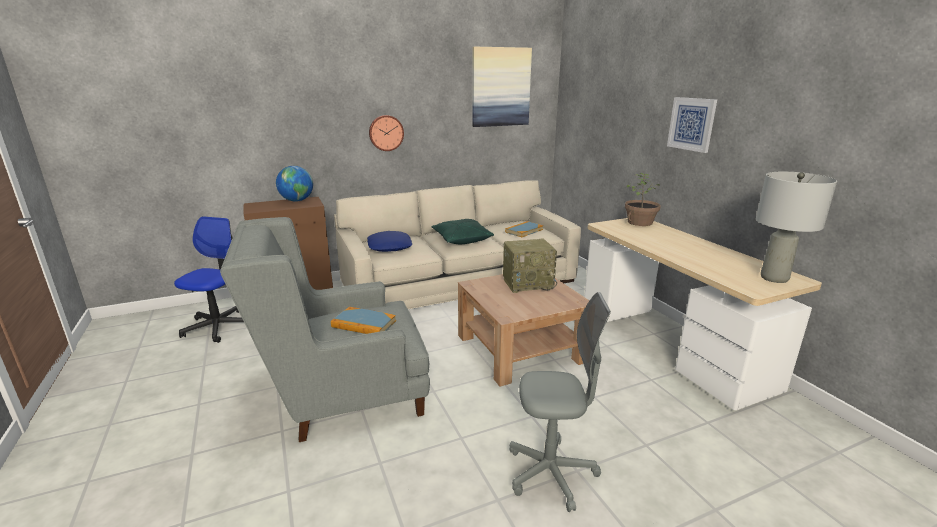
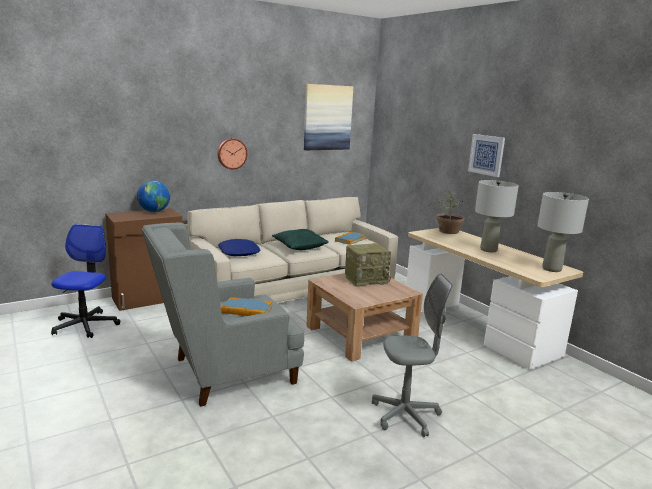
camera: 10 degrees left, 5 degrees down
(688, 248) = (488, 250): none -> grey table lamp

